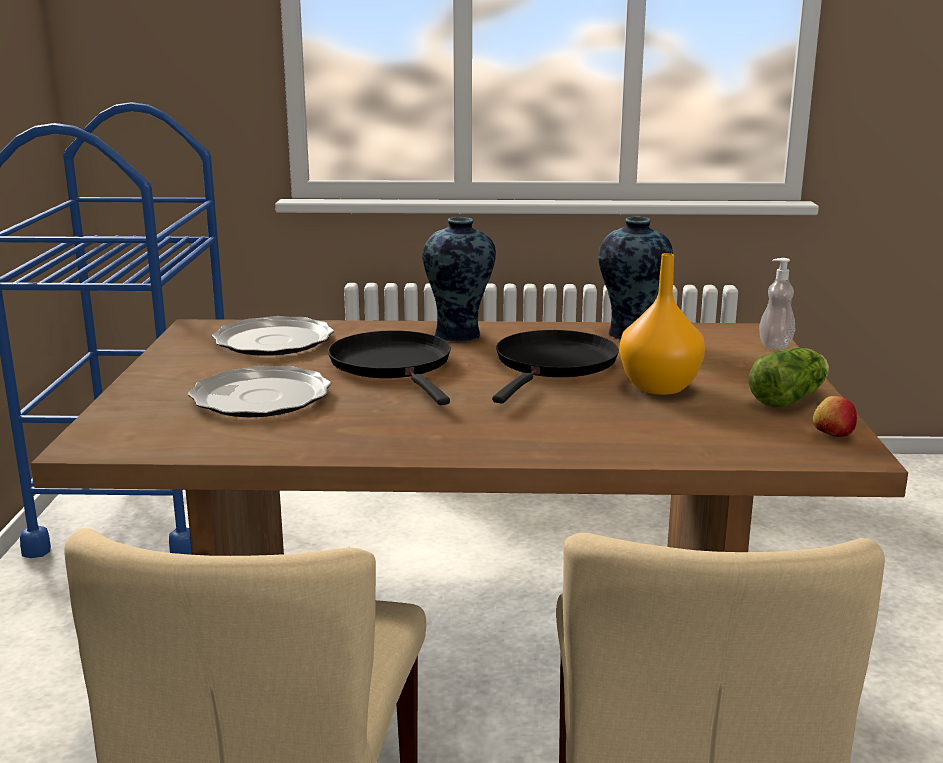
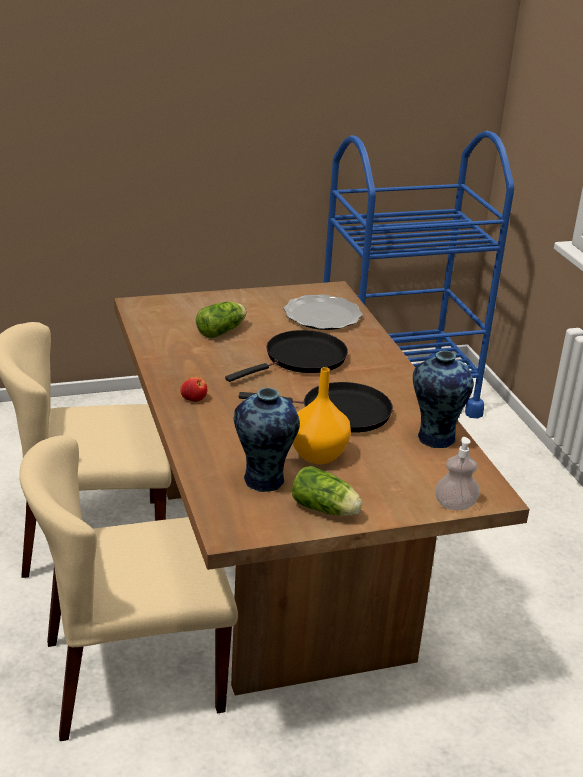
camera: 70 degrees right, 10 degrees up
(260, 398) = (222, 331): plate -> lettuce
(459, 335) = (380, 372): vase -> vase (263, 481)
(832, 434) = (260, 526): apple -> apple (193, 398)

